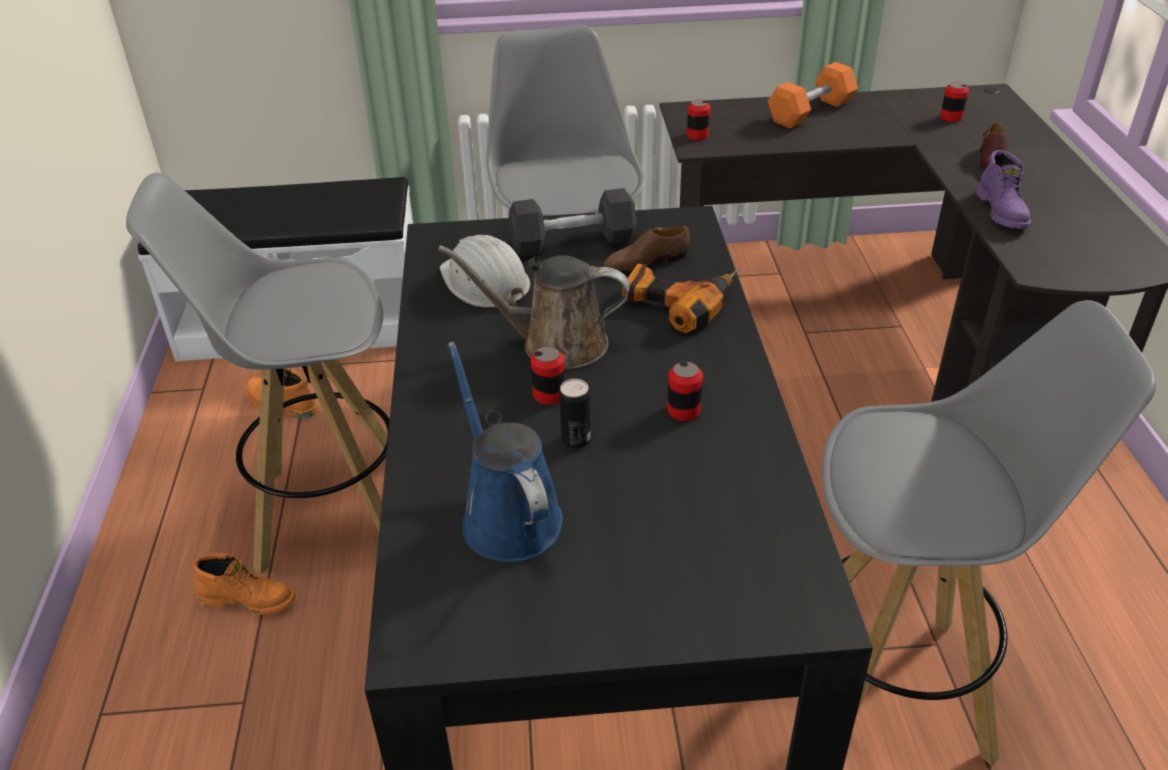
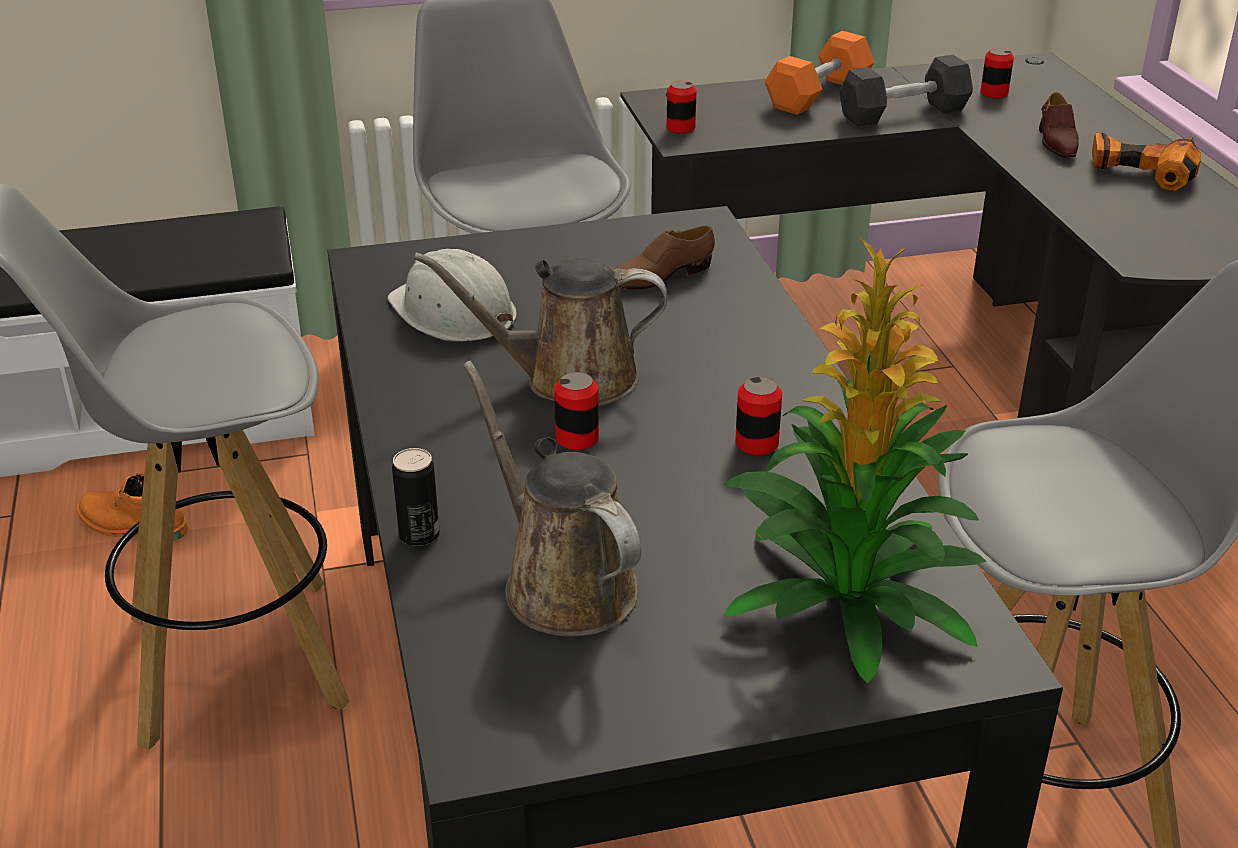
camera: 10 degrees left, 5 degrees down
(248, 599) = (138, 784): orange boot -> none
(507, 516) = (562, 583): blue watering can -> brown watering can
(573, 241) = (557, 258): grey dumbbell -> grey dumbbell (903, 113)
(576, 440) = (627, 488): can -> can (419, 535)
(677, 301) = (713, 318): power drill -> power drill (1143, 167)
(719, 550) = (846, 598): none -> potted plant
(1003, 212) = (1084, 197): purple boot -> none

